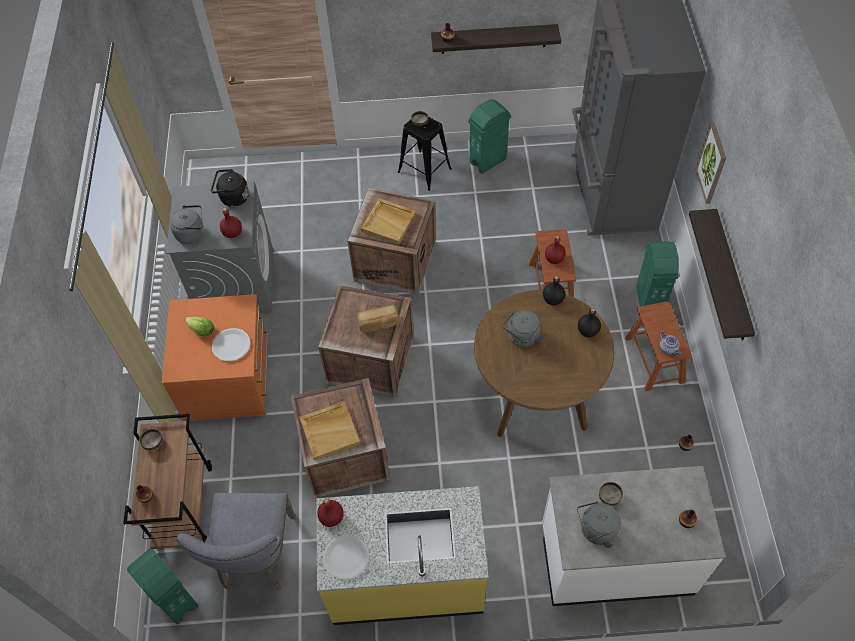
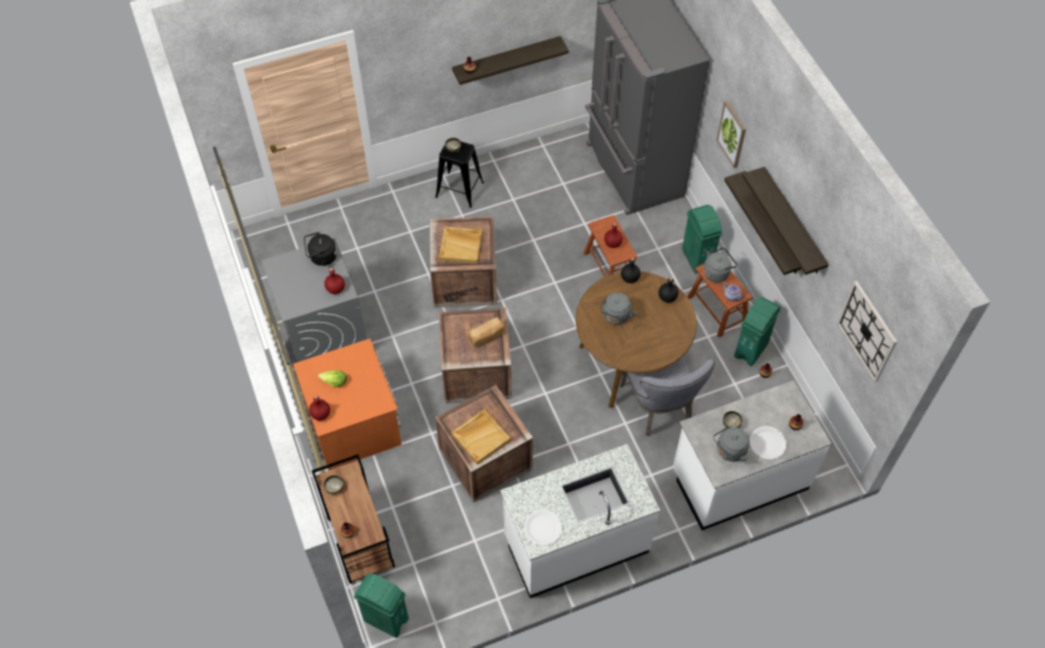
camera: 20 degrees left, 0 degrees up
(192, 233) = (298, 298): grey kettle -> grey kettle (717, 272)
(231, 345) = (367, 388): white plate -> white plate (767, 443)
(256, 557) = (442, 565): grey chair -> grey chair (659, 408)
(331, 517) = (518, 501): red bottle -> red bottle (320, 414)
(406, 577) = (575, 543): yellow counter -> white counter
(488, 161) = (514, 167): green trash can -> green trash can (751, 350)
(751, 279) = (793, 222): none -> shelf
(804, 434) = (867, 331): none -> wall clock

